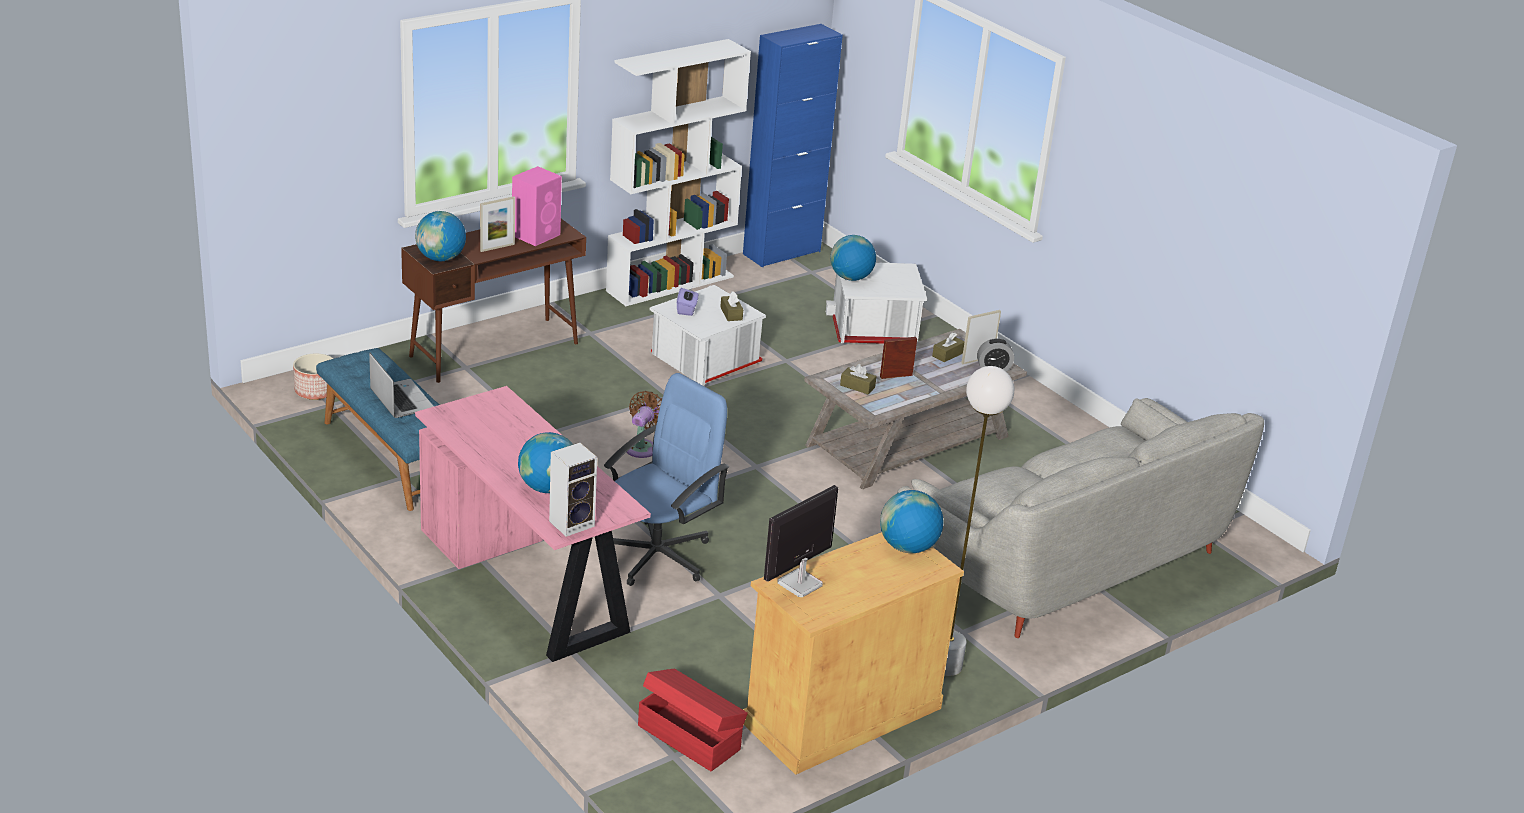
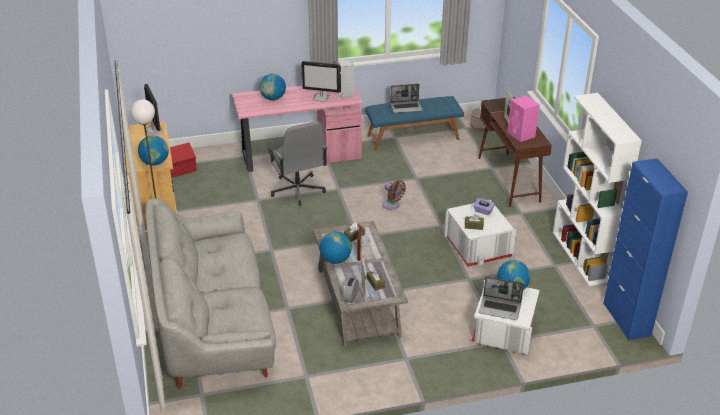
camera: 115 degrees right, 5 degrees up
(441, 258) = (498, 104): globe -> globe (335, 260)
(512, 432) = (321, 97): none -> monitor
(572, 523) = (244, 99): speaker -> speaker (346, 94)
(658, 555) = (297, 190): blue office chair -> grey office chair
(896, 282) = (500, 308): none -> laptop

